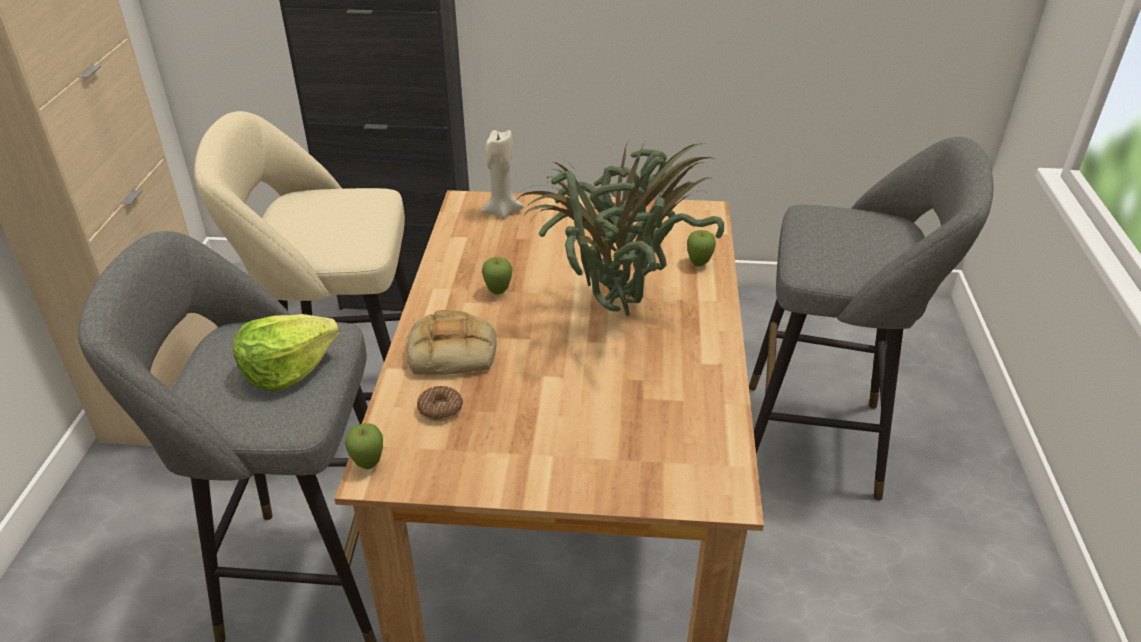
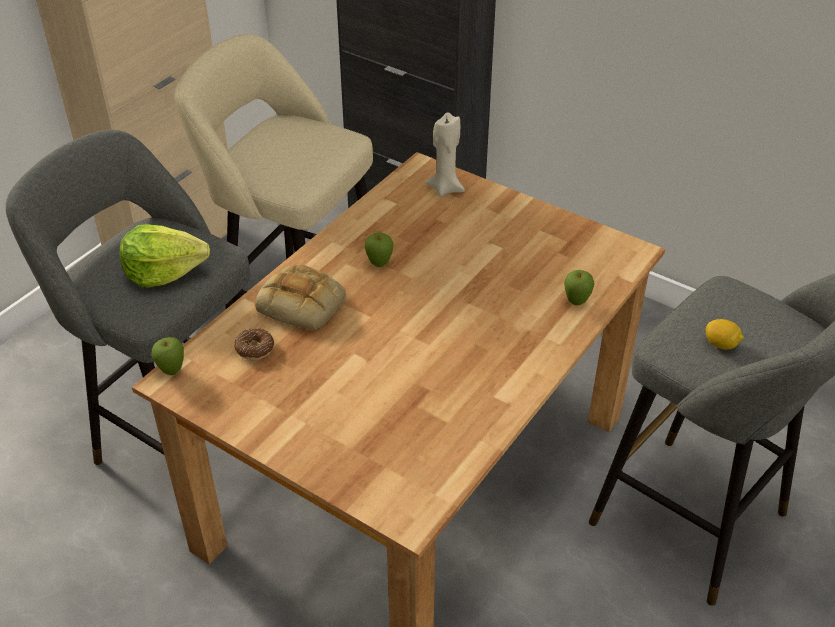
camera: 30 degrees right, 5 degrees up
(615, 312) = (460, 320): potted plant -> none
(848, 251) = (721, 344): none -> lemon

